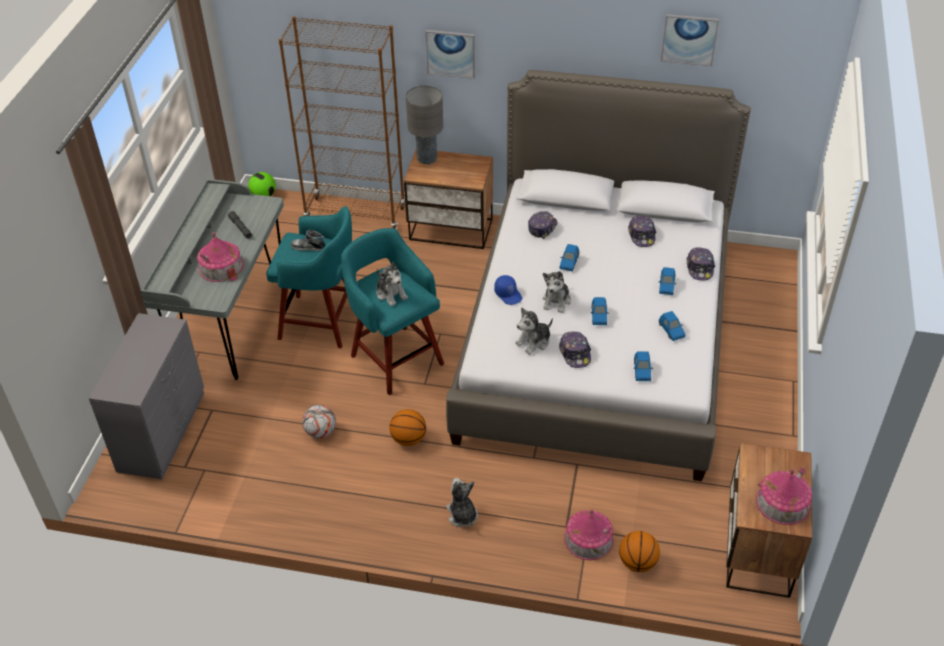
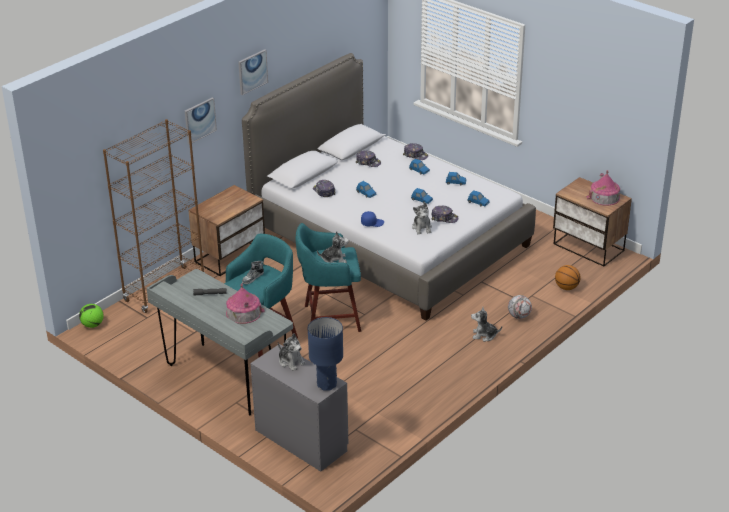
camera: 60 degrees left, 10 degrees down
(127, 390) = (327, 384): none -> blue table lamp
(320, 432) = (367, 369): football -> football (519, 316)
(408, 439) = (406, 336): basketball -> none
(426, 159) = (205, 209): grey table lamp -> none
(556, 301) = (395, 209): plush toy -> plush toy (291, 361)
(588, 539) = (538, 297): toy house -> none
(689, 39) = (320, 34): picture -> picture (252, 71)

